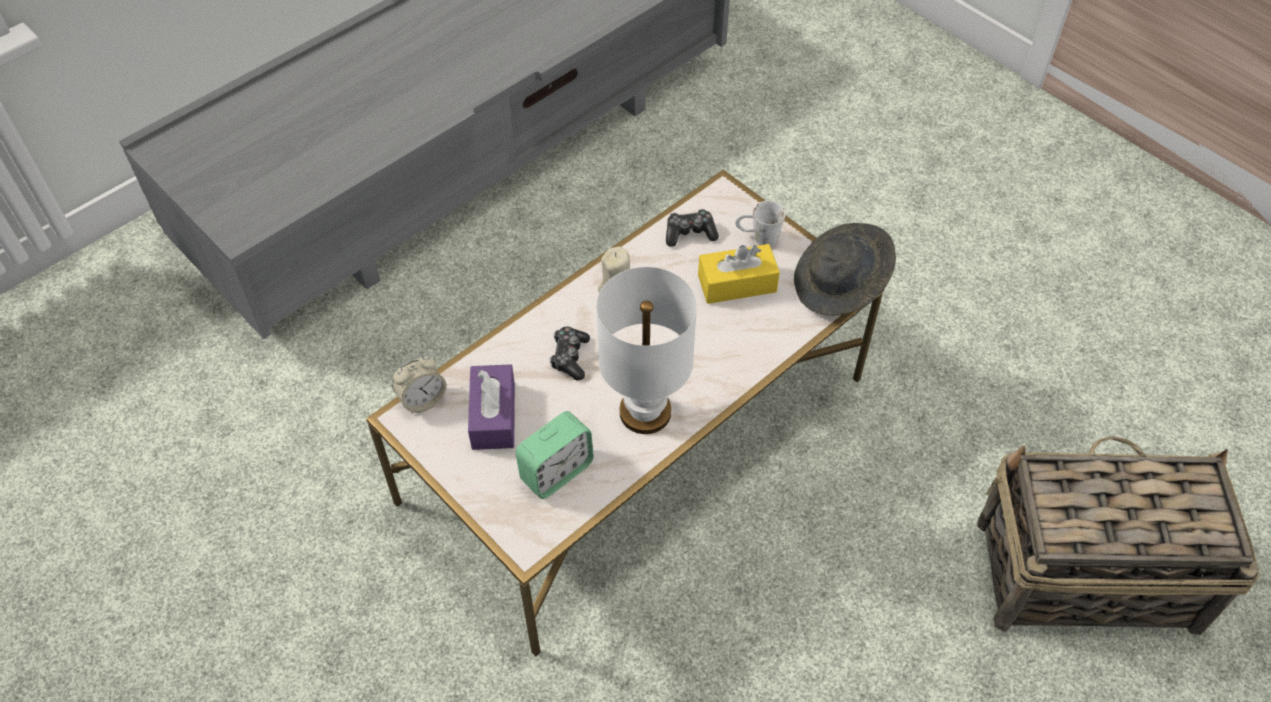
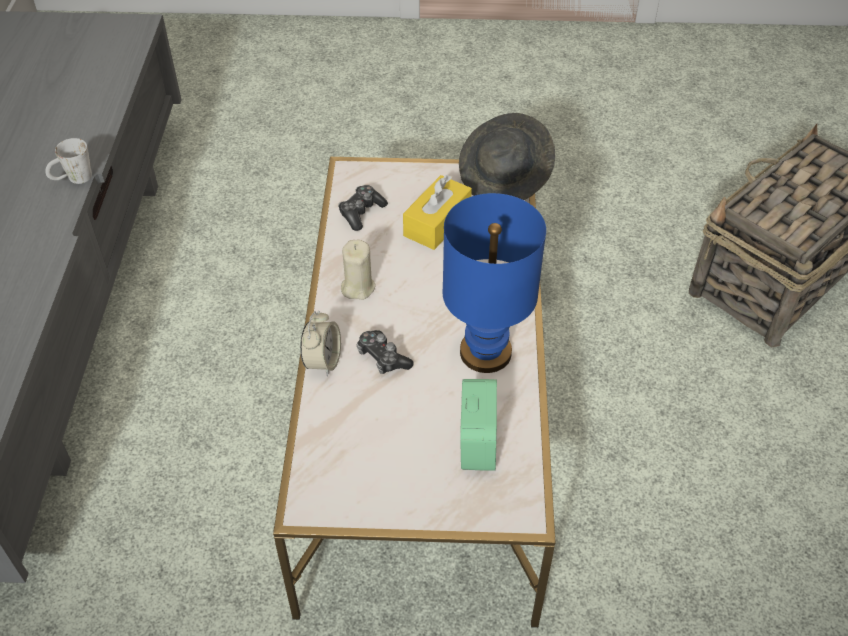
camera: 45 degrees left, 5 degrees down
(422, 400) = (305, 479): alarm clock -> alarm clock (323, 361)
(493, 416) = (378, 444): purple tissue box -> none
(646, 412) = (486, 351): white table lamp -> blue table lamp
(757, 237) = (412, 184): white mug -> white mug (73, 180)

